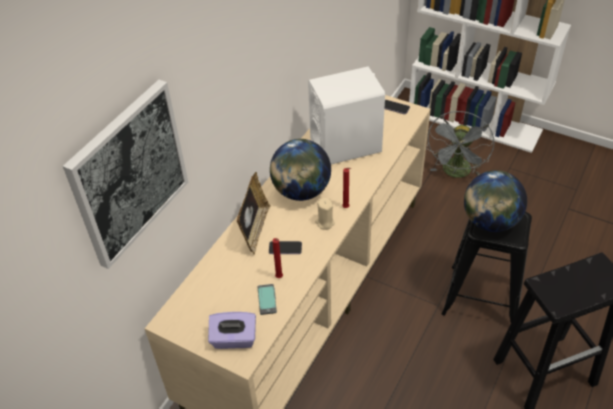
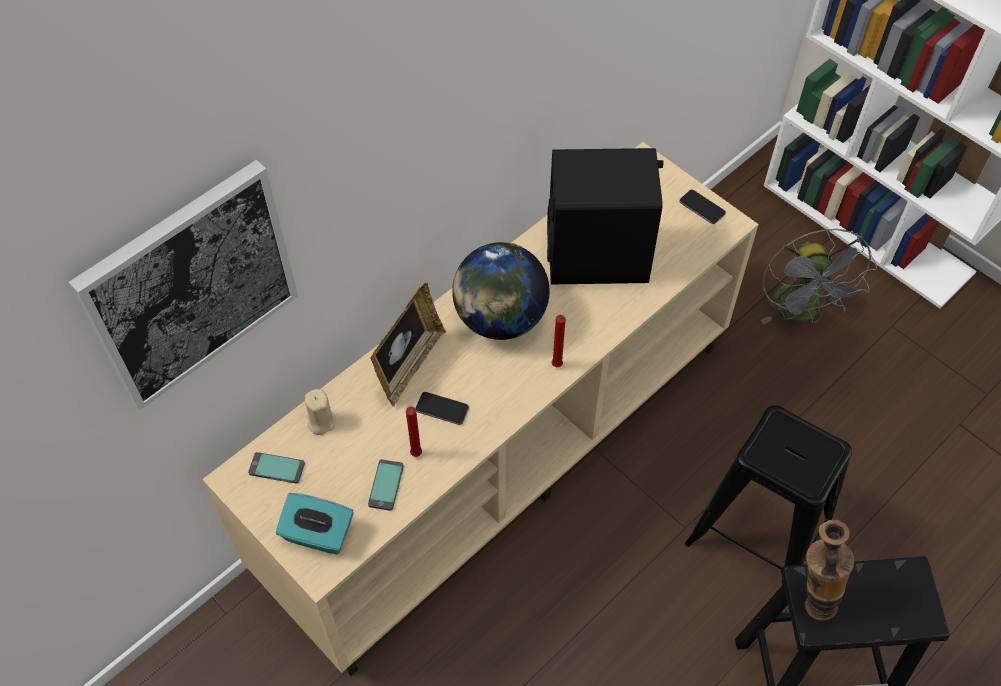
camera: 15 degrees right, 10 degrees up
(192, 309) = (276, 468): none -> phone
(234, 339) = (318, 534): purple tissue box -> turquoise tissue box
(325, 223) = (516, 382): beige candle -> beige candle (321, 422)
(346, 146) = (598, 256): white speaker -> black speaker
(456, 173) = (801, 312): grey fan -> grey fan turned 45 degrees counterclockwise
(490, 222) = (781, 444): globe -> none
(549, 292) = (811, 600): none -> vase

